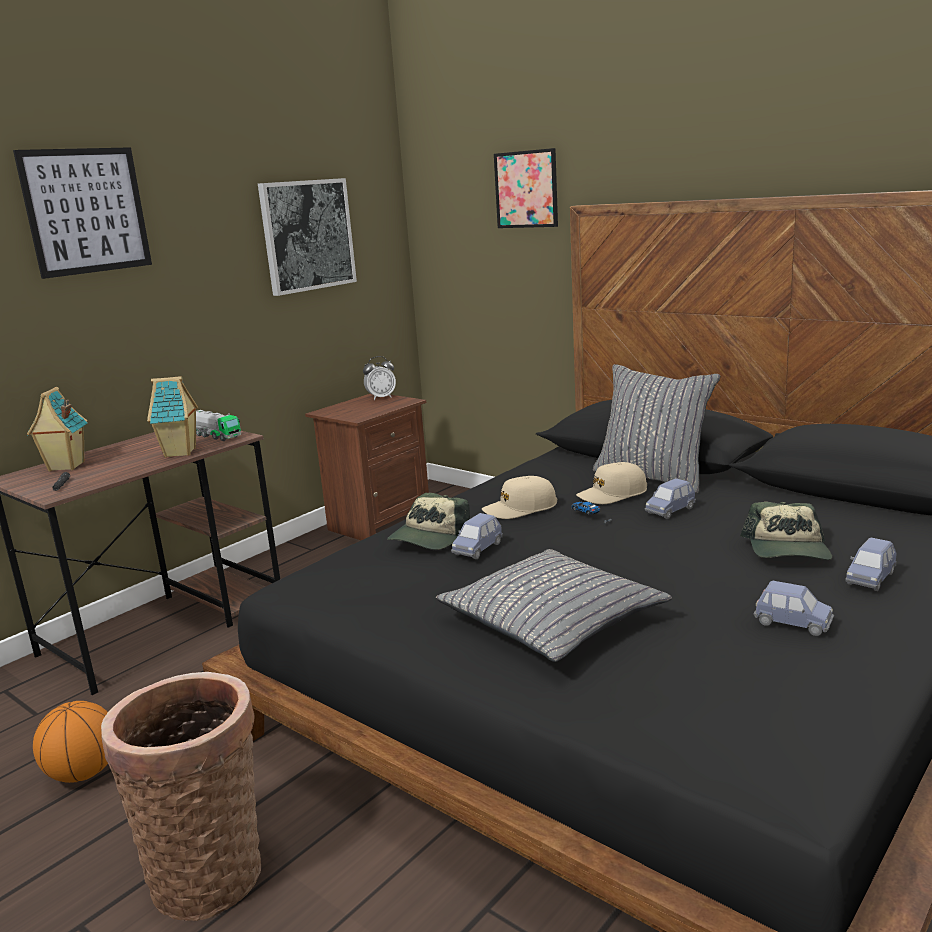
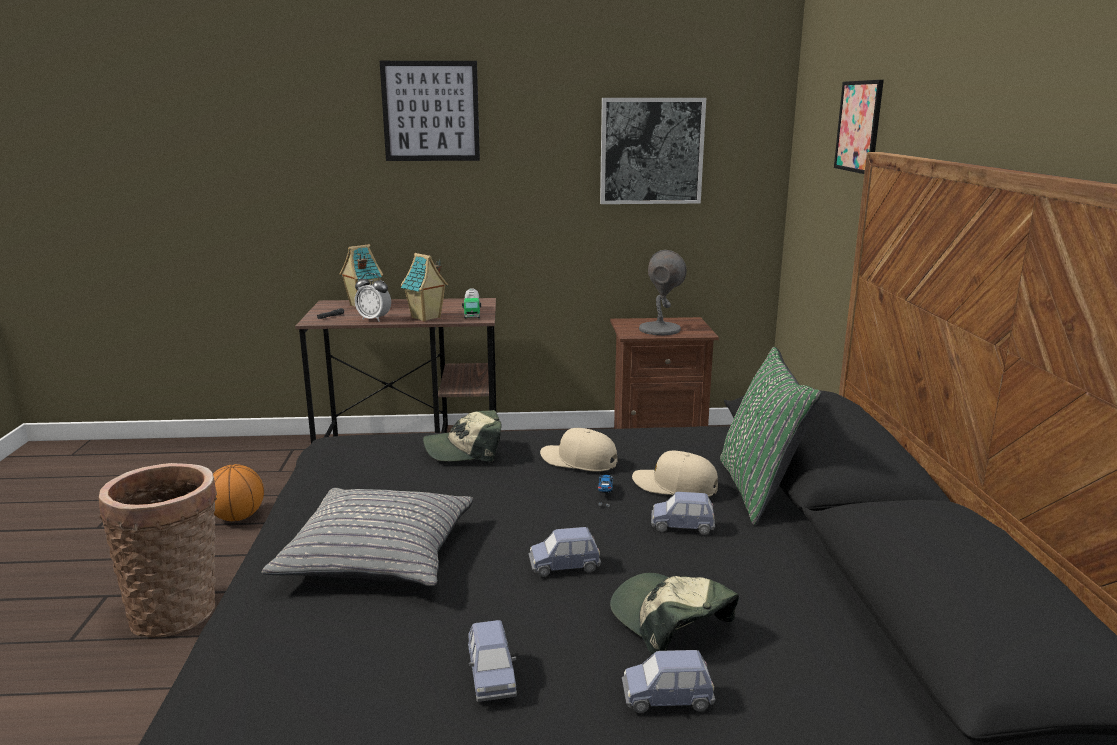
camera: 45 degrees right, 0 degrees up
(369, 408) = (659, 329): none -> grey table lamp
(381, 398) = (691, 323): alarm clock -> alarm clock (374, 319)
(478, 549) = (466, 475): blue toy car -> blue toy car (564, 566)
(653, 476) = (759, 489): grey pillow -> green pillow
(788, 550) = (670, 620): cap -> cap turned 90 degrees clockwise

